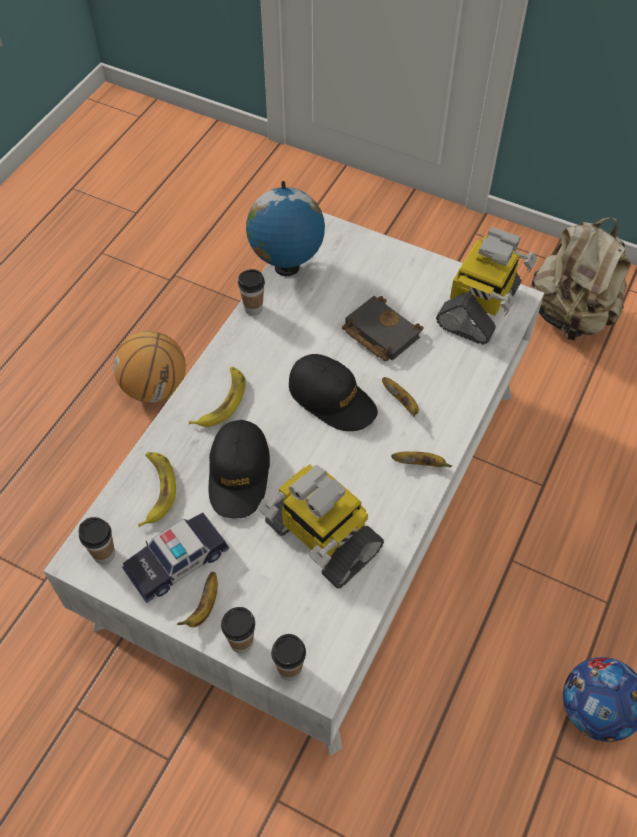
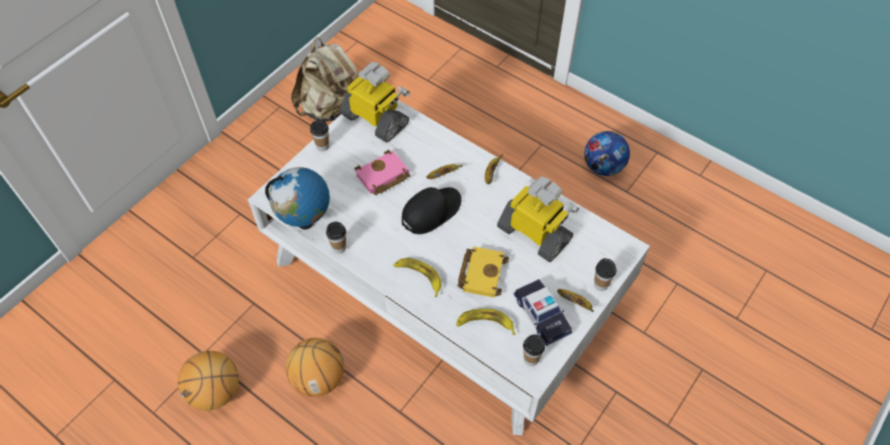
camera: 80 degrees left, 0 degrees up
(129, 297) = (215, 391): none -> basketball
(239, 474) = (481, 272): black cap -> yellow book
(289, 669) = (619, 261): cup -> cup (322, 146)
(321, 538) = (535, 233): toy robot -> toy robot turned 105 degrees counterclockwise
(378, 333) = (382, 177): black book -> pink book

